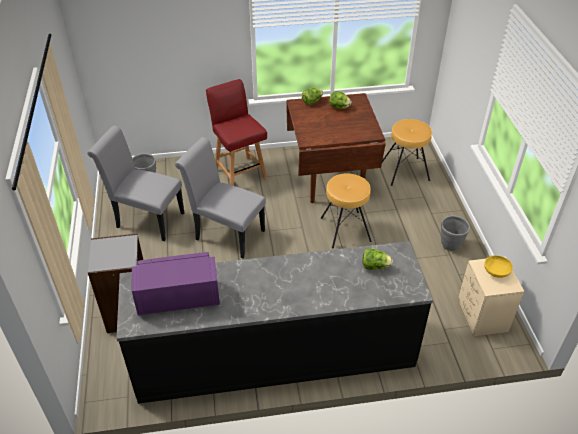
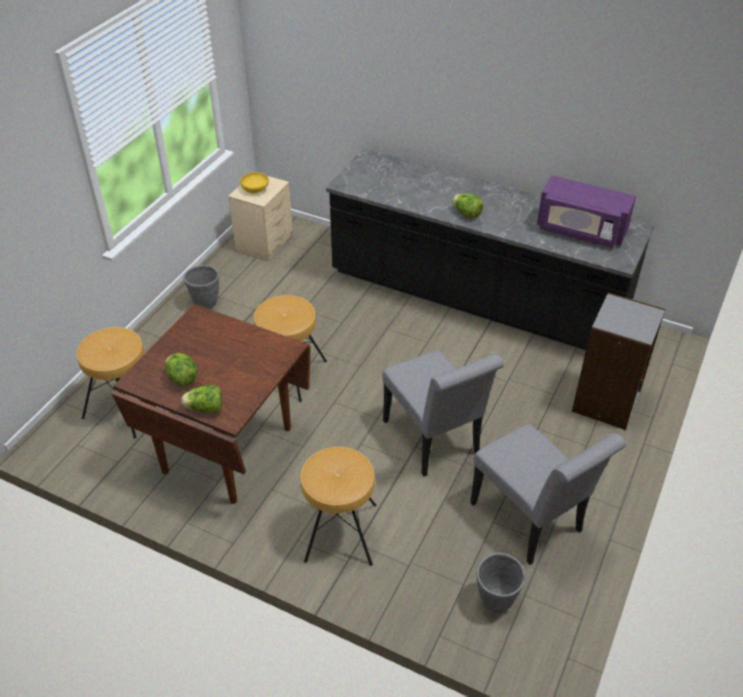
camera: 145 degrees left, 0 degrees up
(239, 173) = (340, 532): red chair -> brown stool
(375, 266) = (380, 183): lettuce -> lettuce (466, 214)

